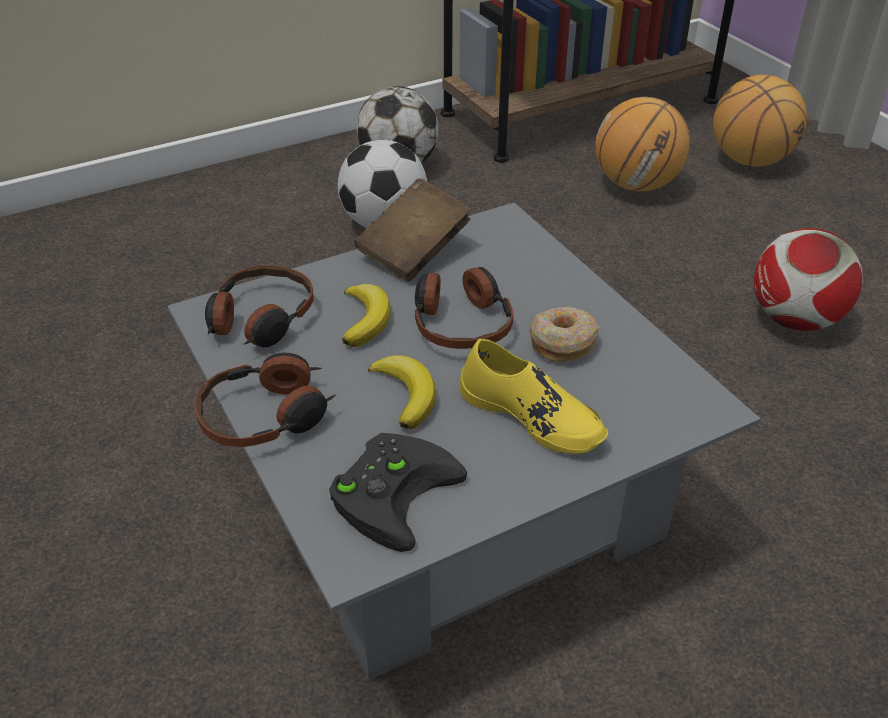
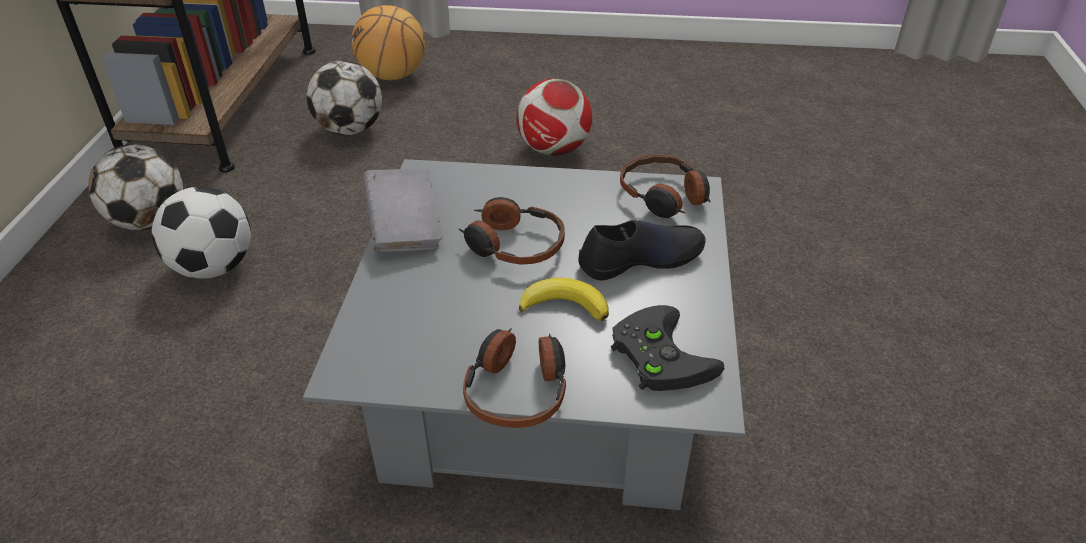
camera: 55 degrees left, 0 degrees up
(260, 319) = (392, 345): headphones -> headphones (664, 196)
(365, 318) = (457, 288): banana -> none
(414, 252) = (405, 229): brown book -> grey book
(532, 416) = (641, 259): yellow shoe -> black shoe
(562, 342) = (582, 212): donut -> none
(636, 185) = (350, 130): basketball -> football

